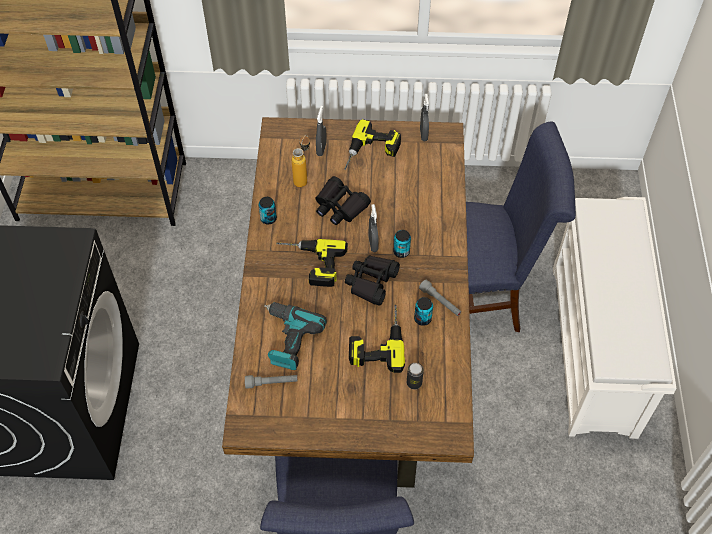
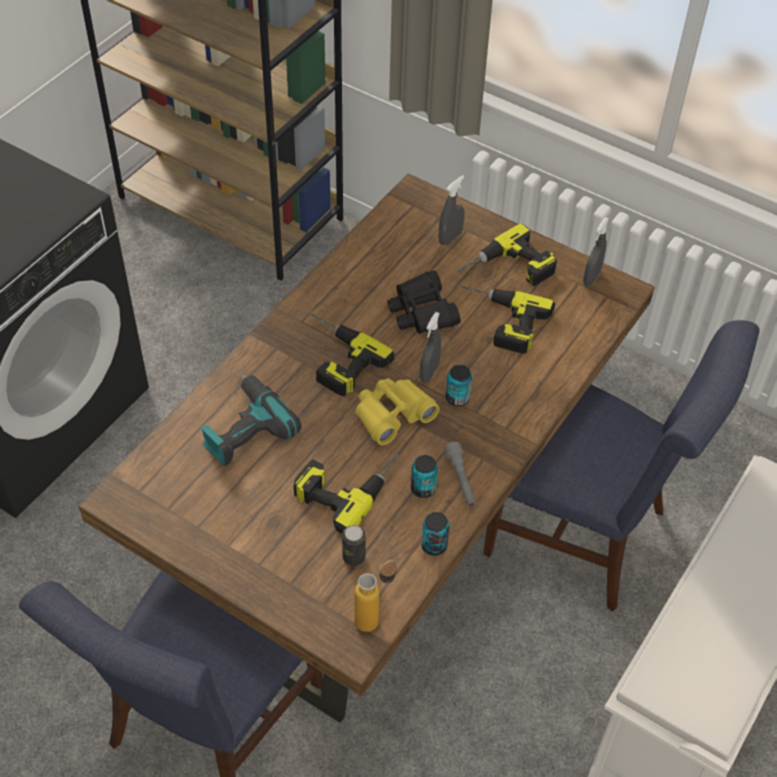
camera: 30 degrees right, 5 degrees down
(268, 219) = (327, 285): can -> can (434, 545)
(271, 383) = (187, 466): grey flashlight -> none
(303, 178) = (402, 260): bottle -> bottle (375, 617)
(371, 282) = (393, 415): black binoculars -> yellow binoculars
(390, 190) = (499, 321): none -> power drill

